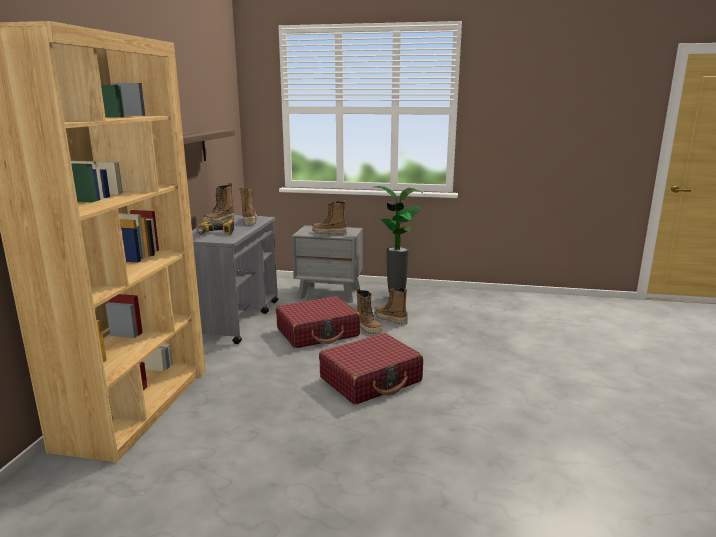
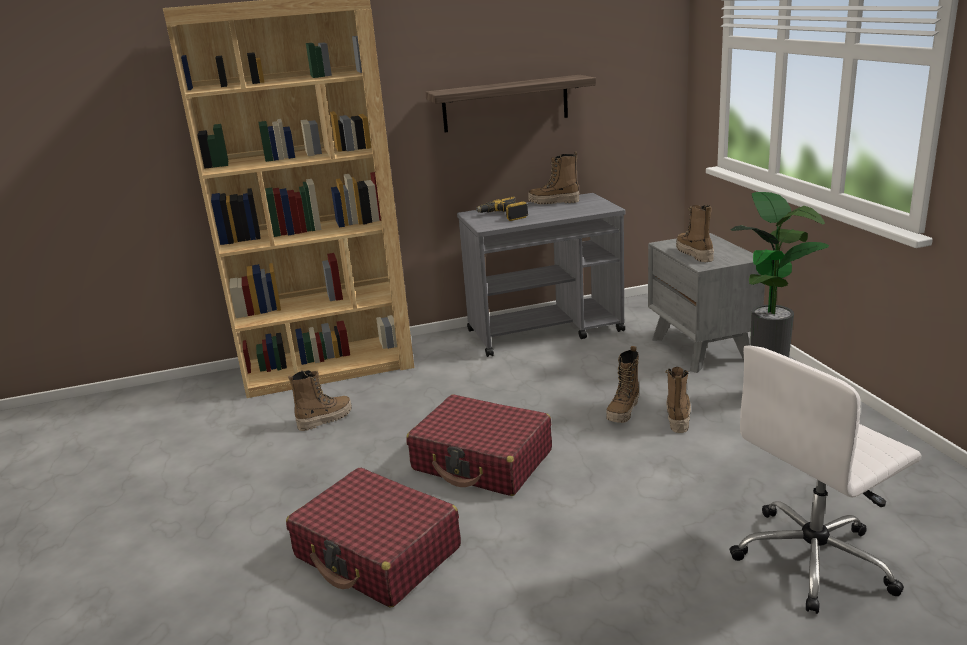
camera: 65 degrees right, 5 degrees up
(249, 221) = (581, 208): boot -> boot (325, 419)
(318, 332) = (570, 386): red suitcase -> red suitcase (377, 553)
(531, 332) = (814, 559): none -> white office chair

